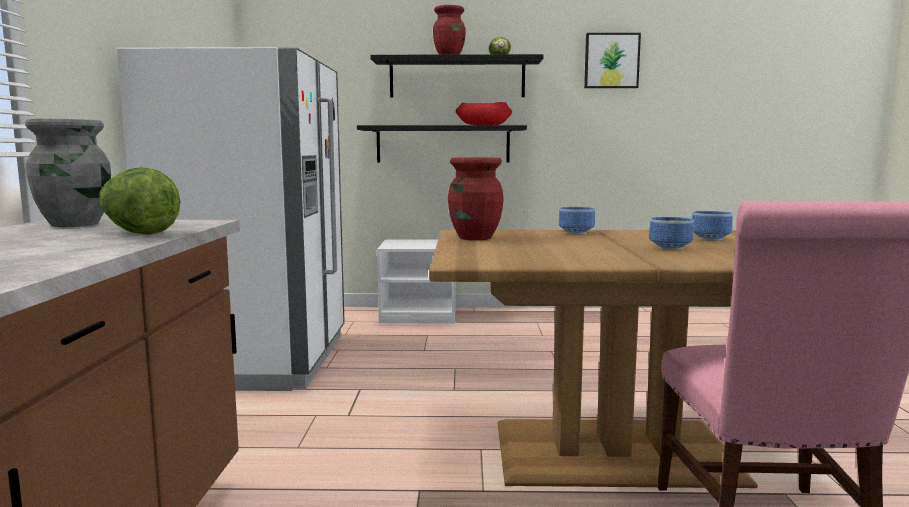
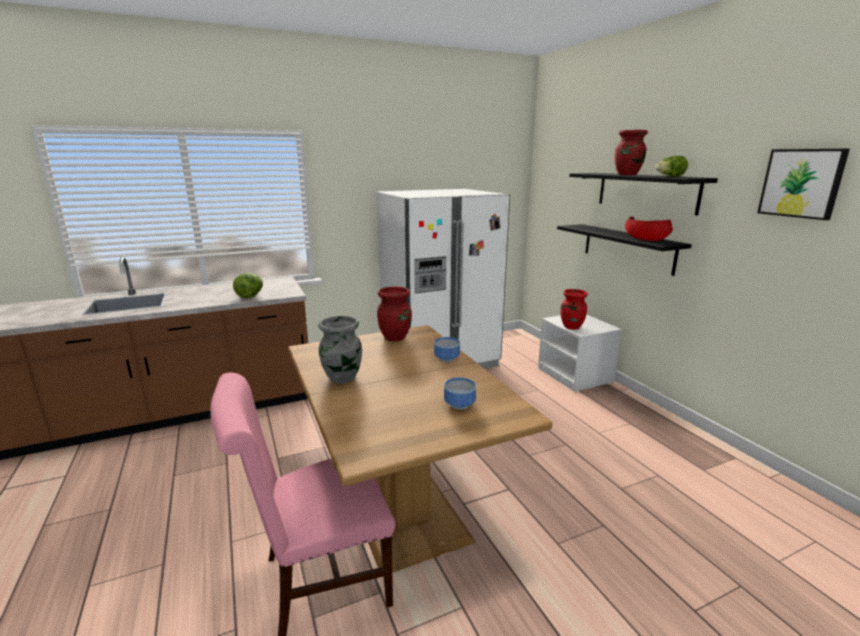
camera: 65 degrees right, 10 degrees up
(76, 224) = (275, 283): grey vase -> grey vase (342, 378)
(422, 246) = (571, 326): none -> red vase
(672, 248) = (395, 393): bowl -> none

